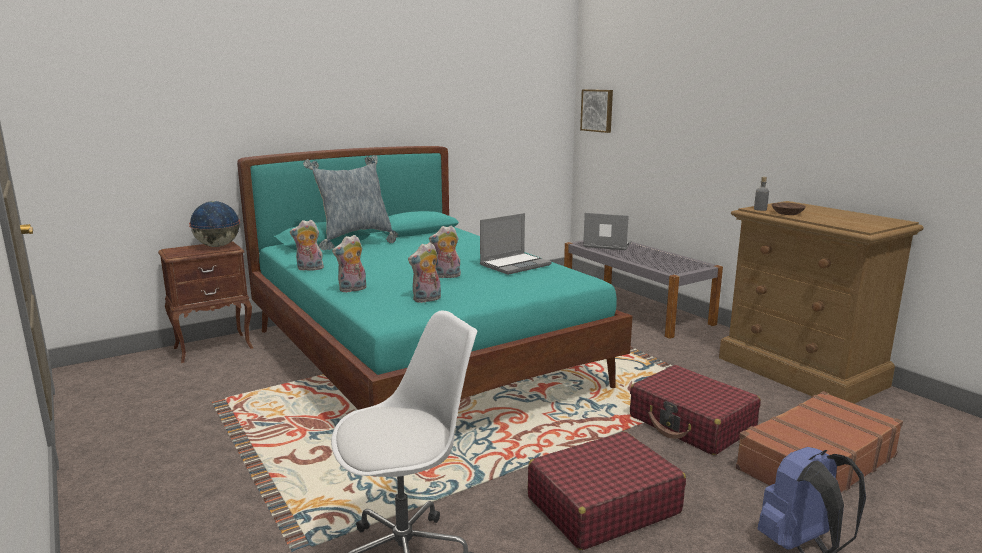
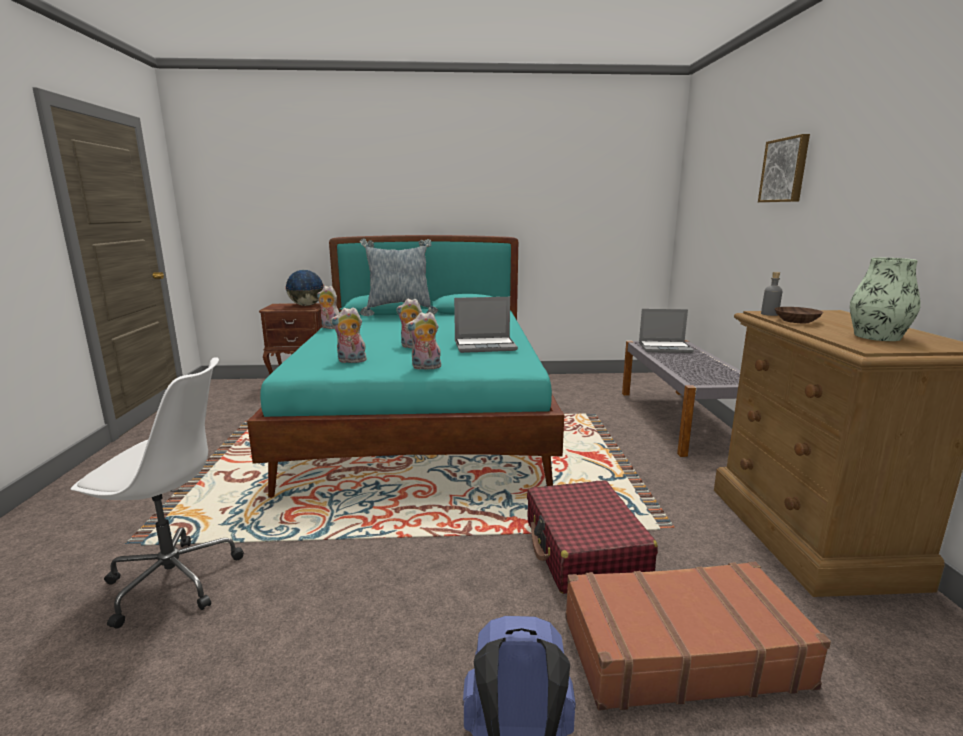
camera: 30 degrees right, 0 degrees up
(352, 289) = (320, 345): plush toy -> plush toy (425, 367)
(597, 110) = (691, 206): picture -> picture (785, 170)
(602, 505) = (379, 601): red suitcase -> none
(606, 245) = (665, 348): laptop -> laptop turned 135 degrees clockwise
(850, 220) = (877, 336): none -> vase

